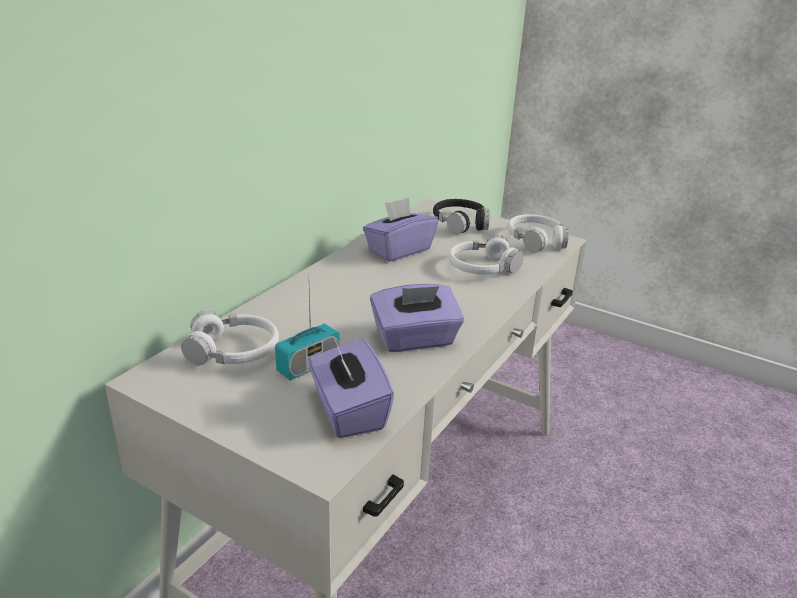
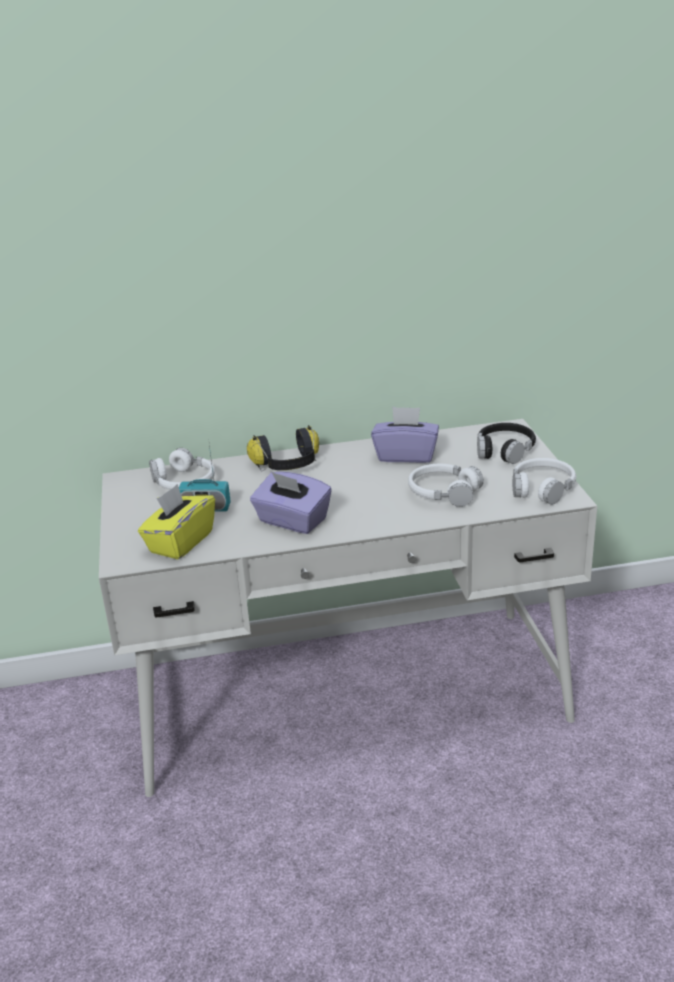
camera: 50 degrees right, 0 degrees up
(314, 294) = (288, 465): none -> headphones
(348, 411) = (180, 542): purple tissue box -> yellow tissue box

